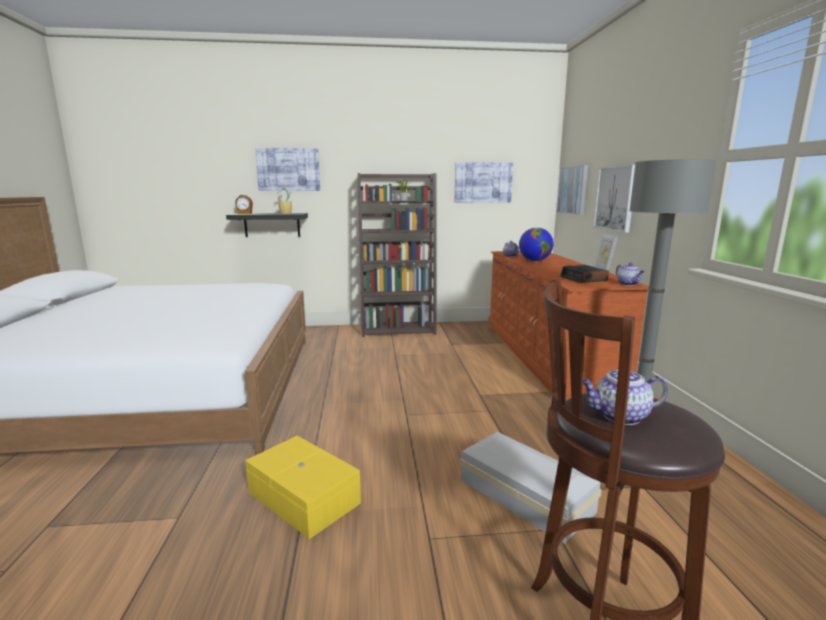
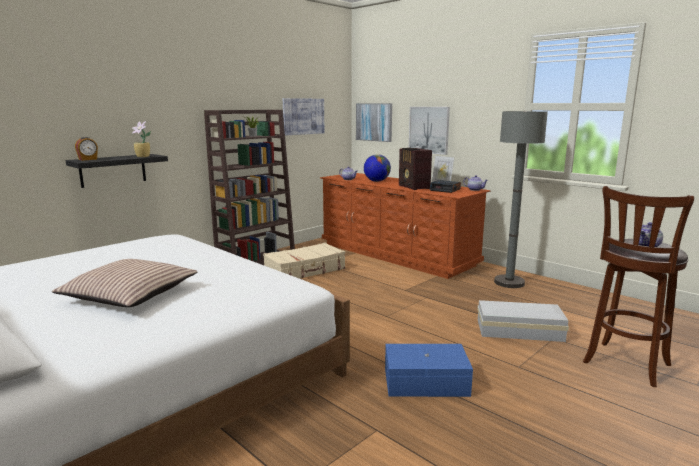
camera: 40 degrees left, 0 degrees up
(116, 317) = (130, 295): none -> pillow
(288, 169) = (129, 106): picture -> none
(302, 499) = (426, 383): yellow storage box -> blue storage box
(423, 347) = (305, 270): none -> beige suitcase
(554, 271) = (414, 187): none -> radio

